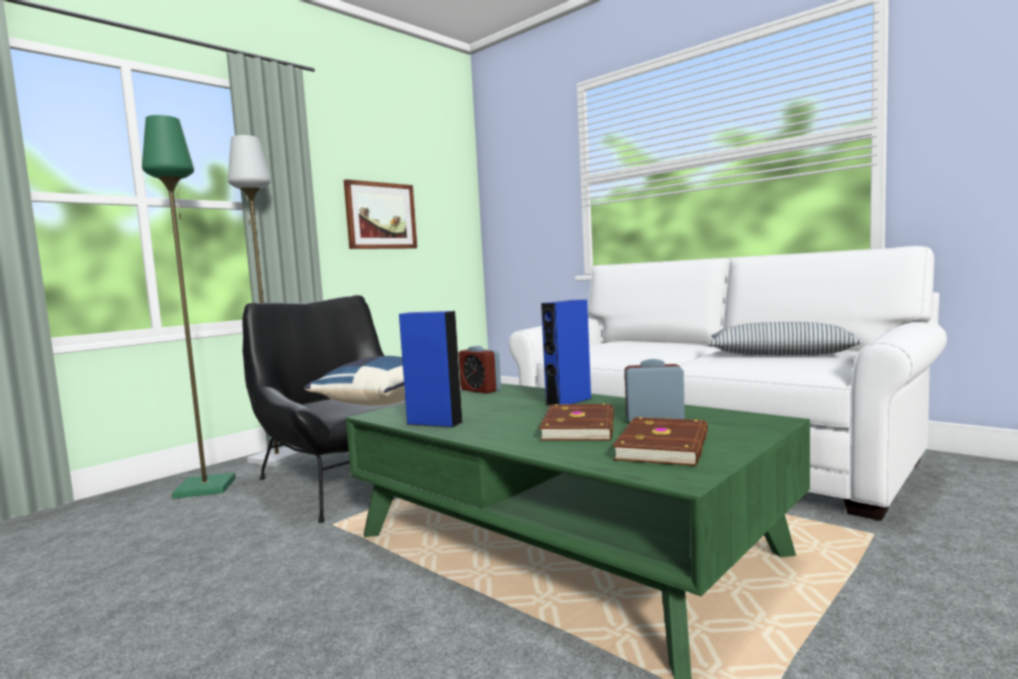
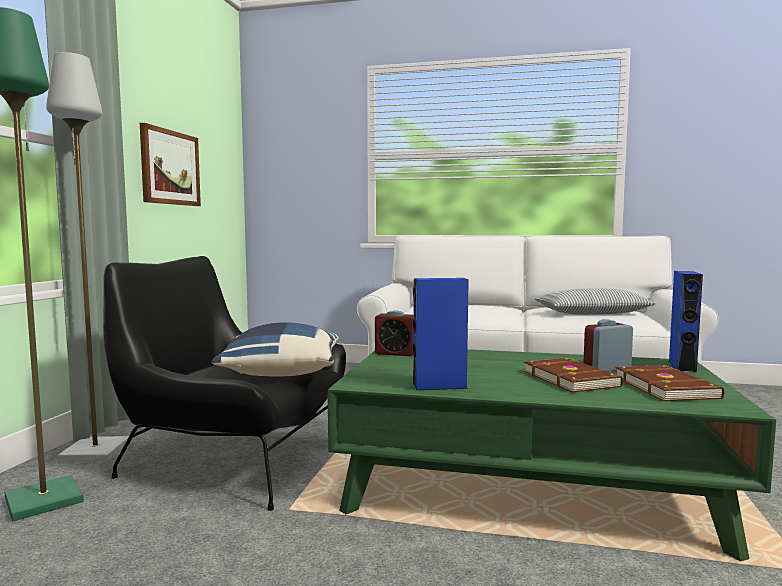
camera: 30 degrees left, 0 degrees up
(568, 402) = (503, 359): blue speaker -> blue speaker (682, 366)

